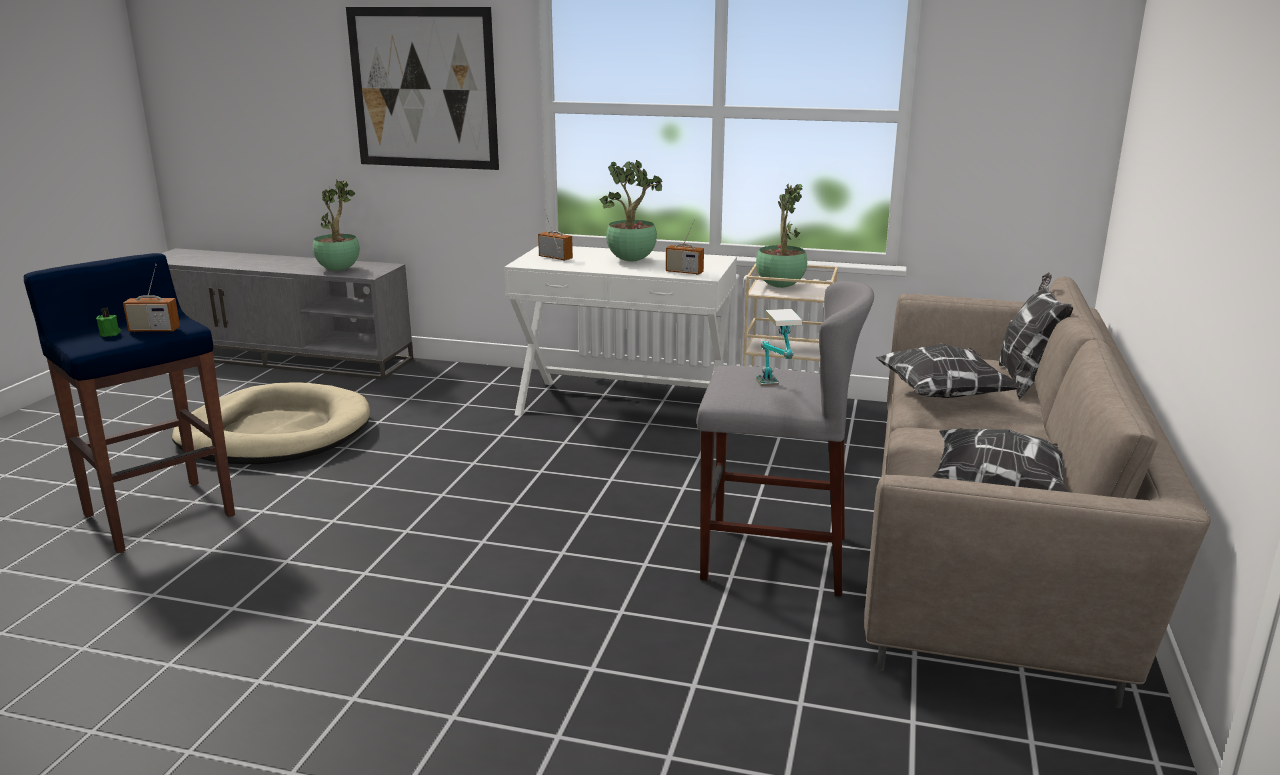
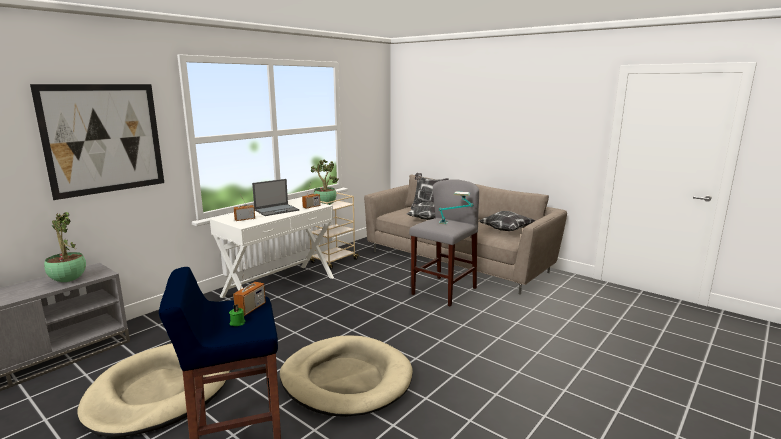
camera: 65 degrees left, 5 degrees down
(348, 539) = (346, 379): none -> beige dog bed
(633, 260) = (277, 210): potted plant -> laptop

